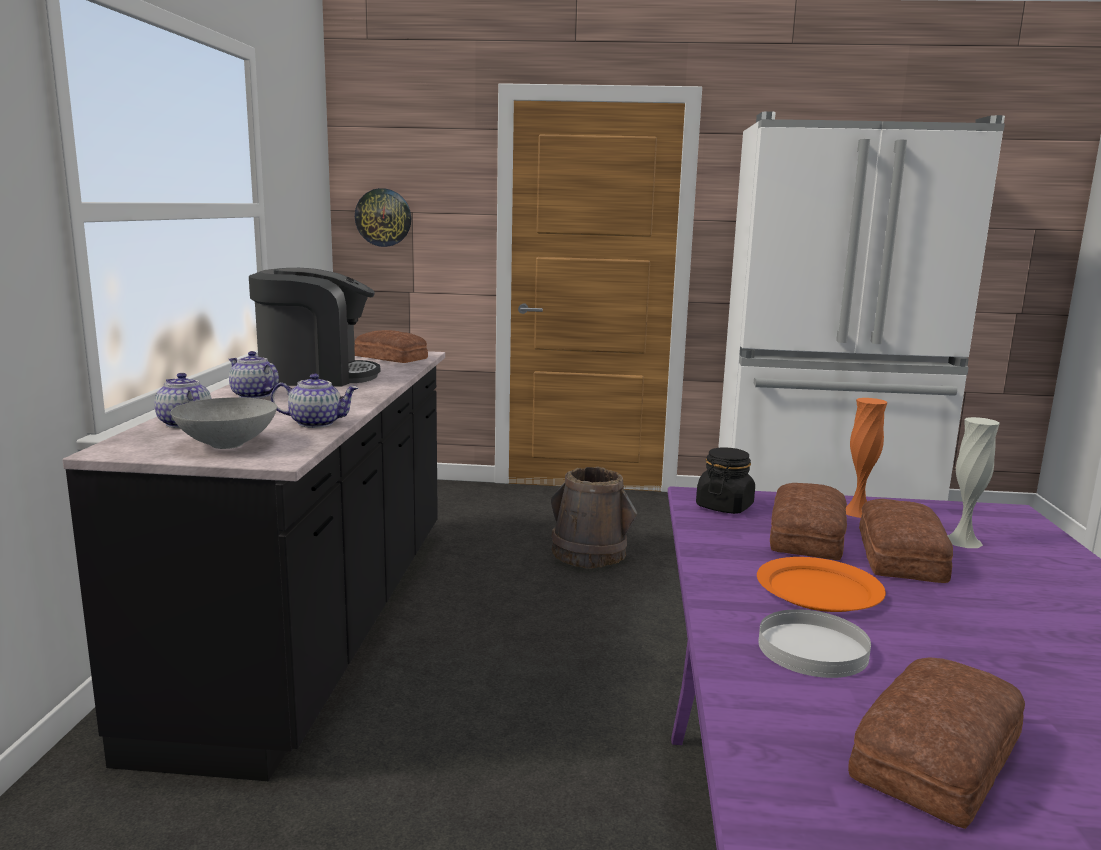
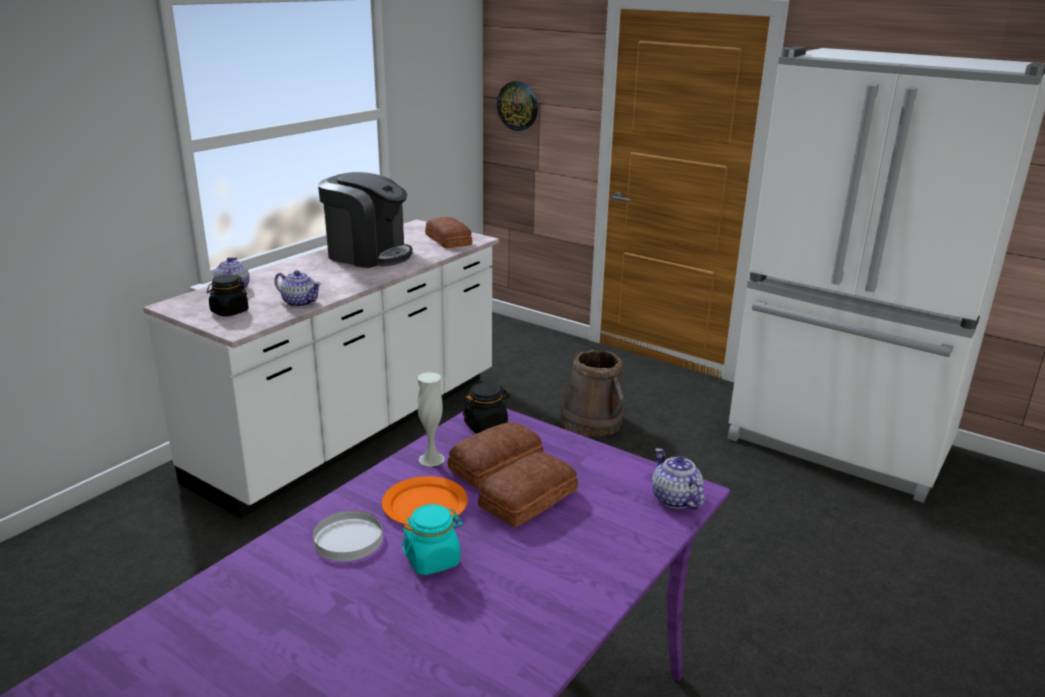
camera: 30 degrees right, 10 degrees up
(227, 444) = (229, 312): grey bowl -> black jar
(253, 395) = (303, 269): teapot -> teapot (674, 499)
(318, 626) = (354, 428): black counter -> white counter
(858, 512) = (572, 456): orange vase -> none
(941, 757) = (296, 617): bread -> none
(942, 638) = (433, 560): none -> turquoise jar
(963, 541) = (599, 501): white vase -> white vase (431, 459)

